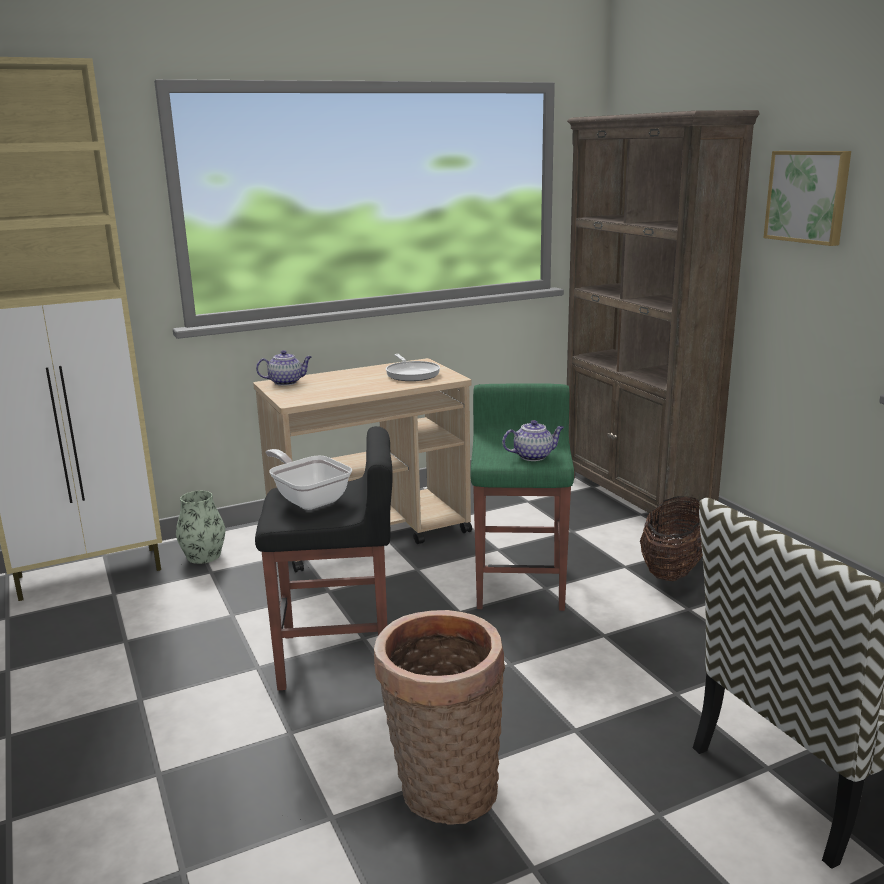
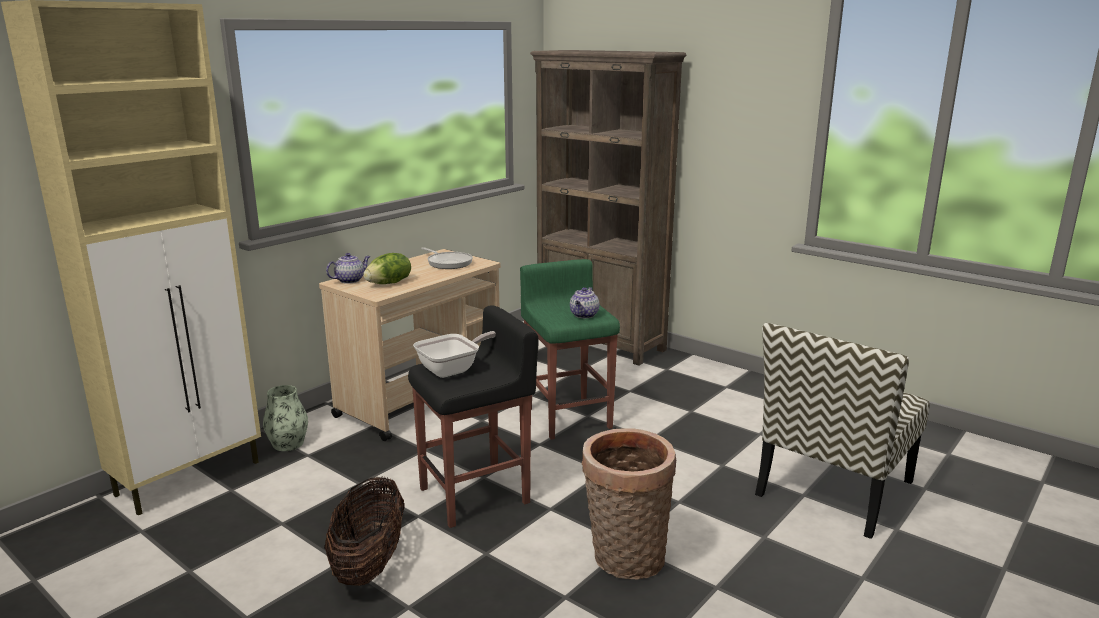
camera: 25 degrees left, 0 degrees up
(308, 499) = (454, 369): frying pan -> frying pan turned 120 degrees clockwise
(320, 390) = (389, 283): none -> lettuce
(533, 456) = (584, 315): teapot -> teapot turned 150 degrees clockwise
(673, 569) = (662, 387): basket -> basket (369, 563)
(808, 196) = (726, 113): picture -> none

